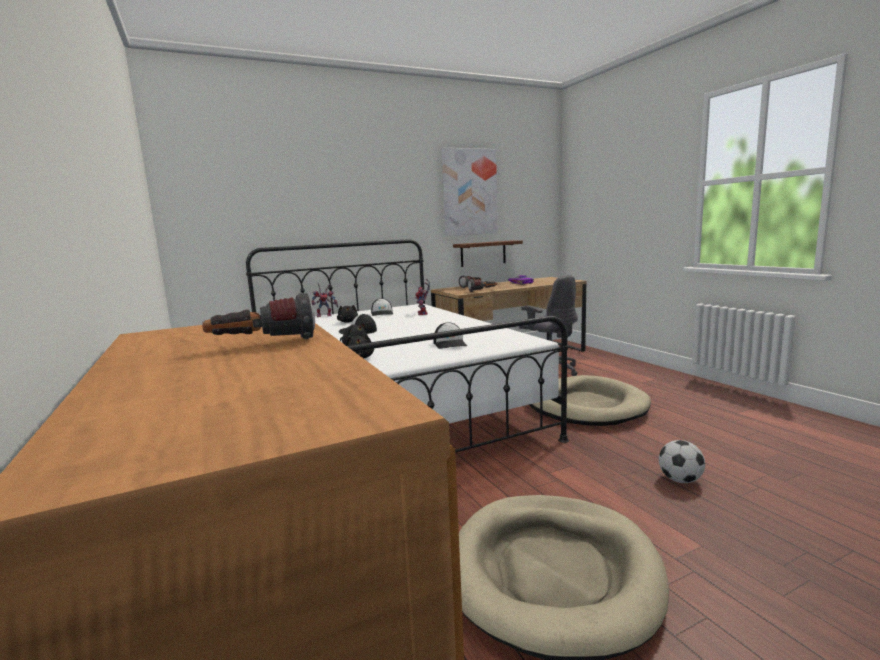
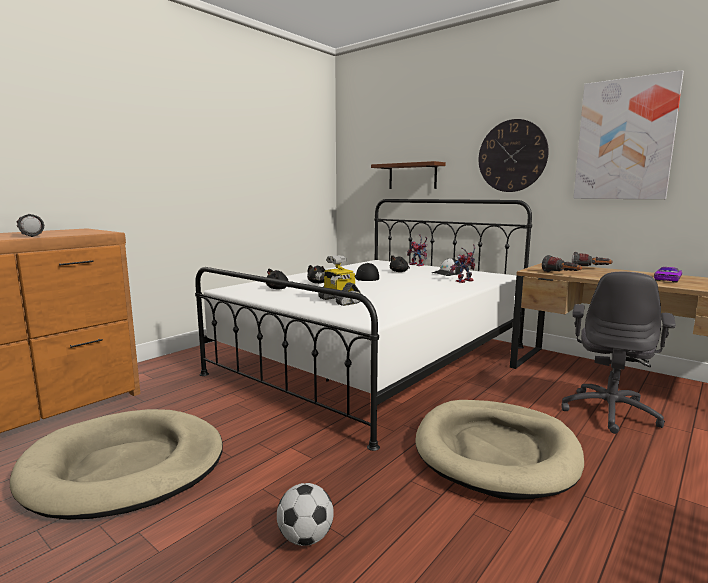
camera: 65 degrees right, 0 degrees up
(394, 201) = (512, 156): none -> wall clock
(450, 344) = (338, 301): cap -> toy robot
(483, 253) = (635, 227): brown shelf -> brown shelf (412, 176)

